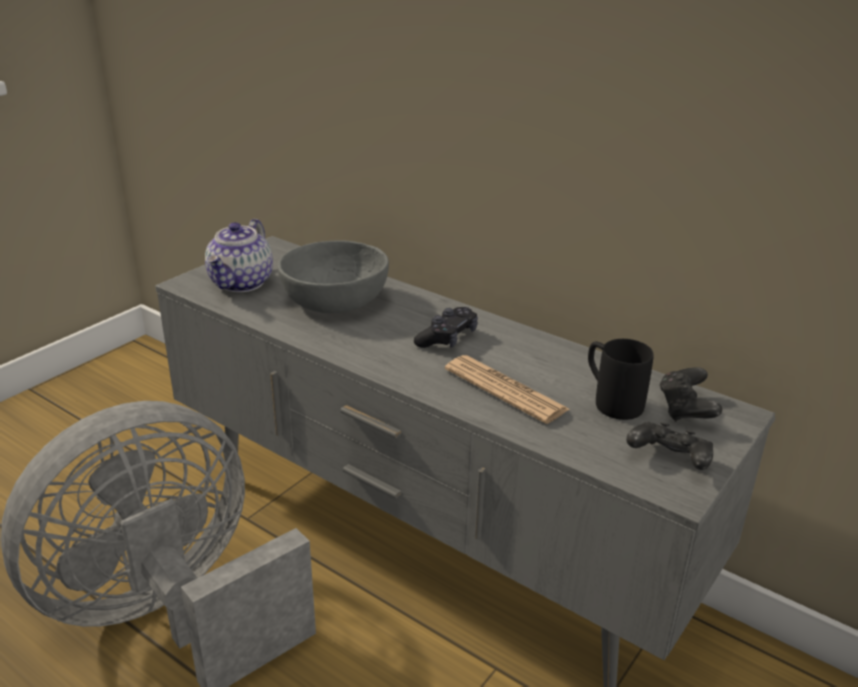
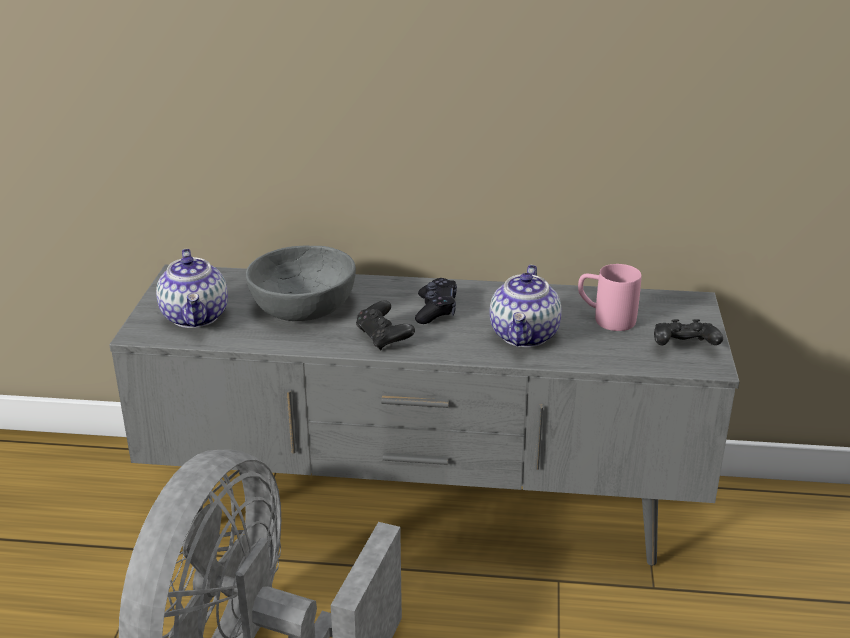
camera: 30 degrees left, 0 degrees up
(505, 390) = (525, 336): newspaper -> teapot
(610, 400) = (605, 319): black mug -> pink mug
(686, 409) = (659, 308): black game controller -> black game controller (384, 338)

